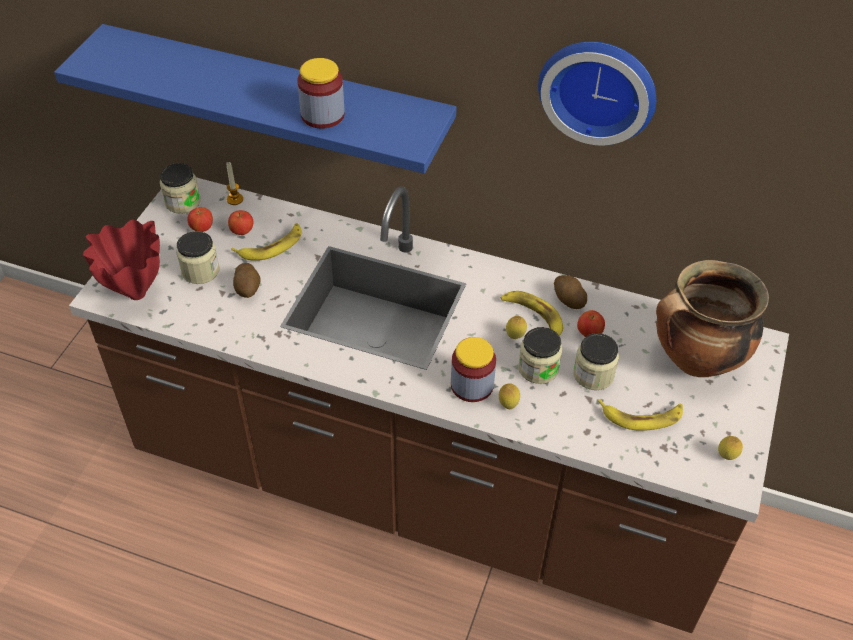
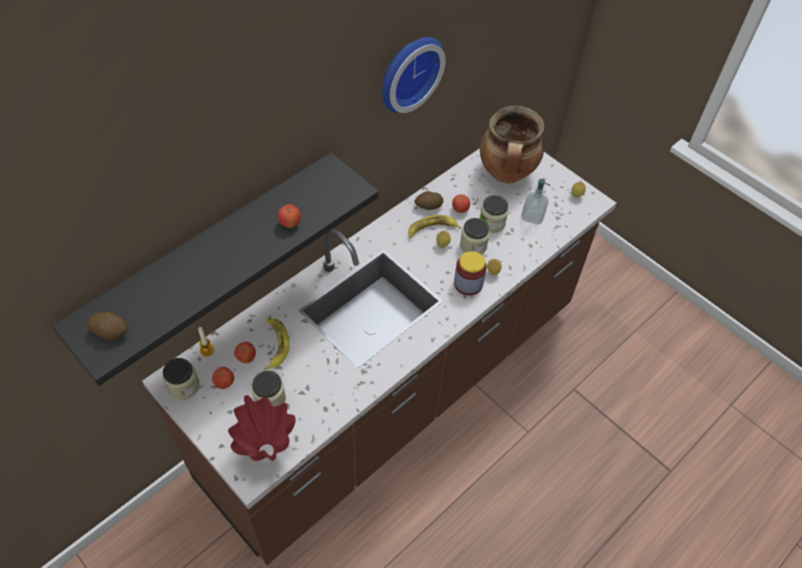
camera: 65 degrees left, 5 degrees up
(248, 289) = (308, 374): potato -> potato (111, 331)
(276, 97) = (209, 253): blue shelf -> black shelf
(322, 115) = (290, 224): jar -> apple
(642, 416) = (532, 216): banana -> soap dispenser

